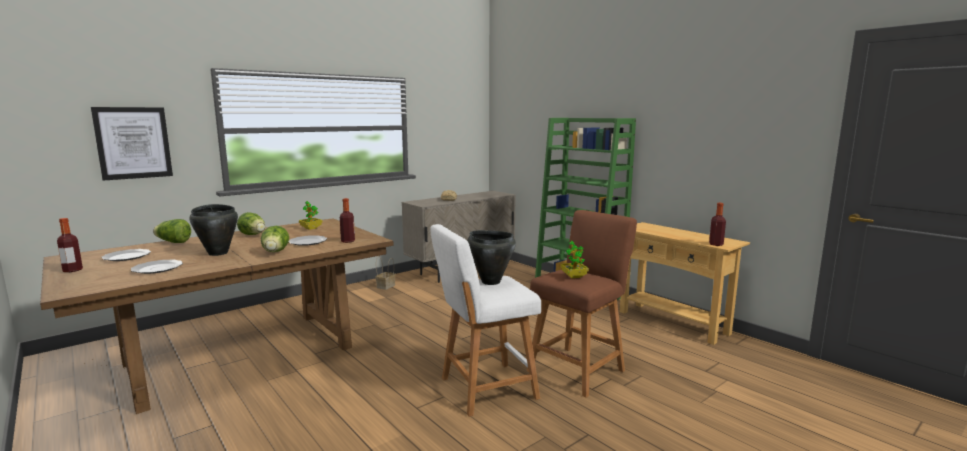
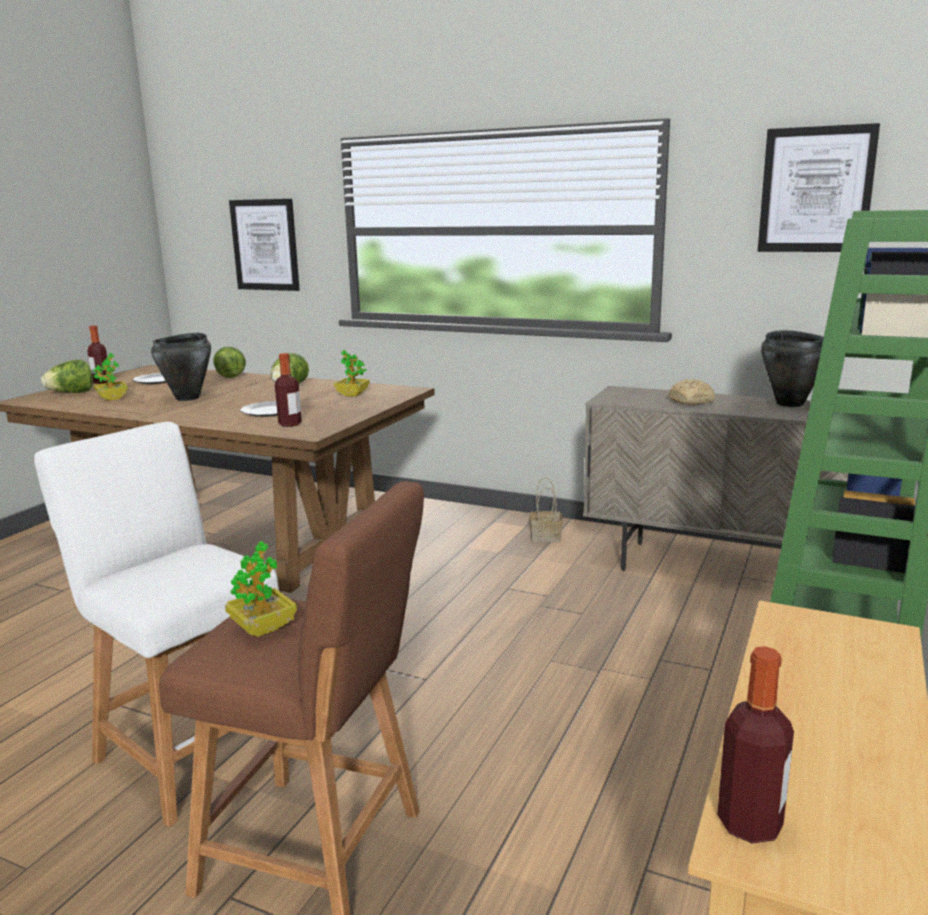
camera: 65 degrees right, 5 degrees up
(156, 268) = (112, 398): plate -> potted plant
(275, 252) = (203, 413): lettuce -> lettuce (71, 393)
(457, 111) = (816, 190): none -> picture
(490, 282) = (190, 560): black cooking pot -> black cooking pot (790, 403)

